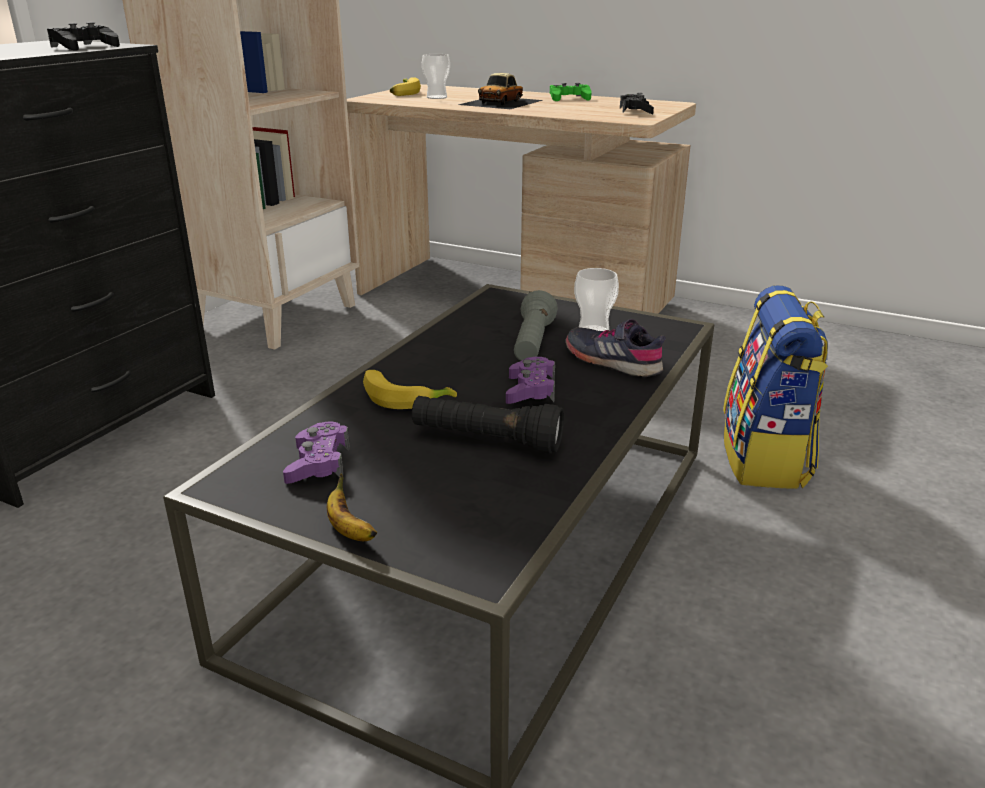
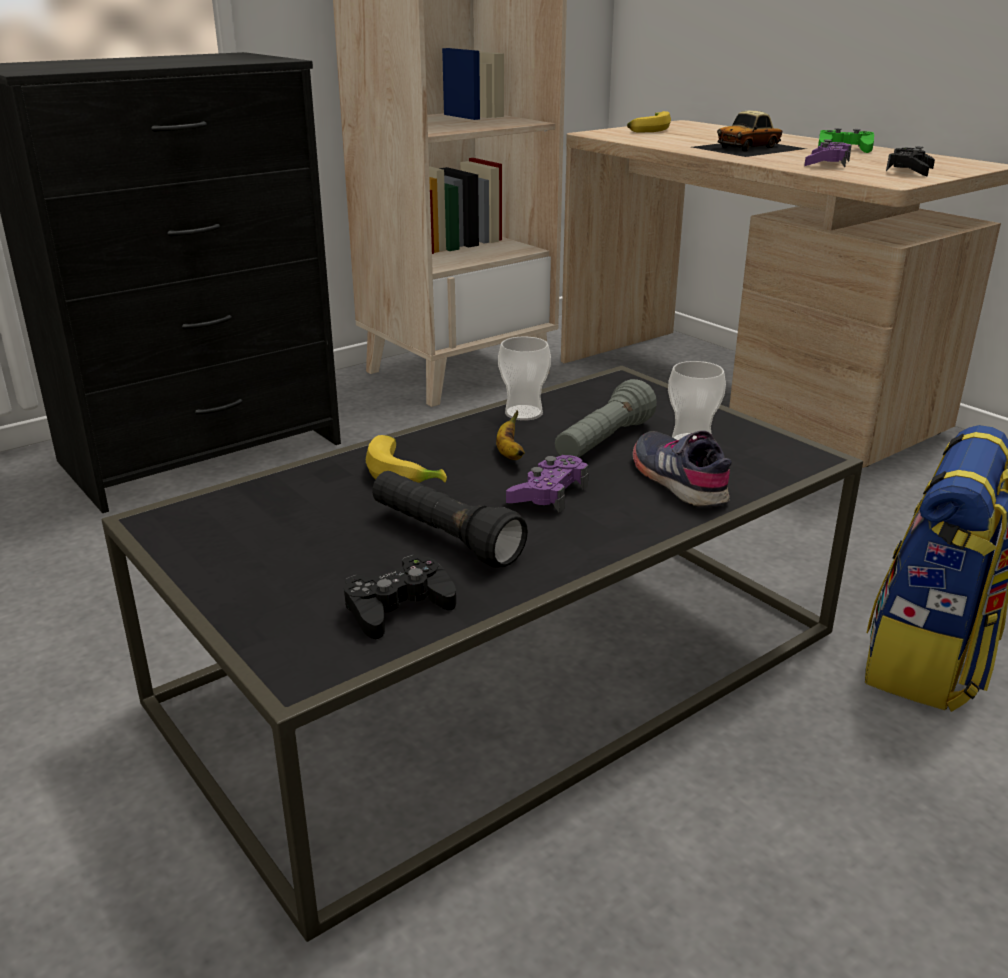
camera: 25 degrees right, 0 degrees up
(84, 47) = (237, 61): black game controller -> black game controller (398, 607)
(318, 463) = (259, 520): purple game controller -> purple game controller (827, 164)
(349, 530) = (222, 593): banana -> banana (509, 453)
(436, 97) = (679, 137): cup -> cup (523, 413)

